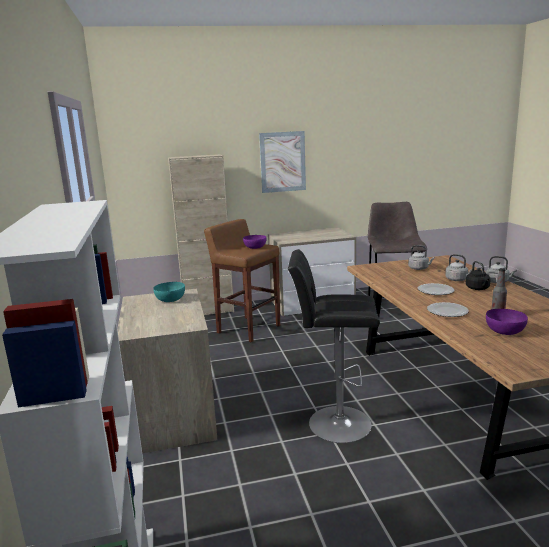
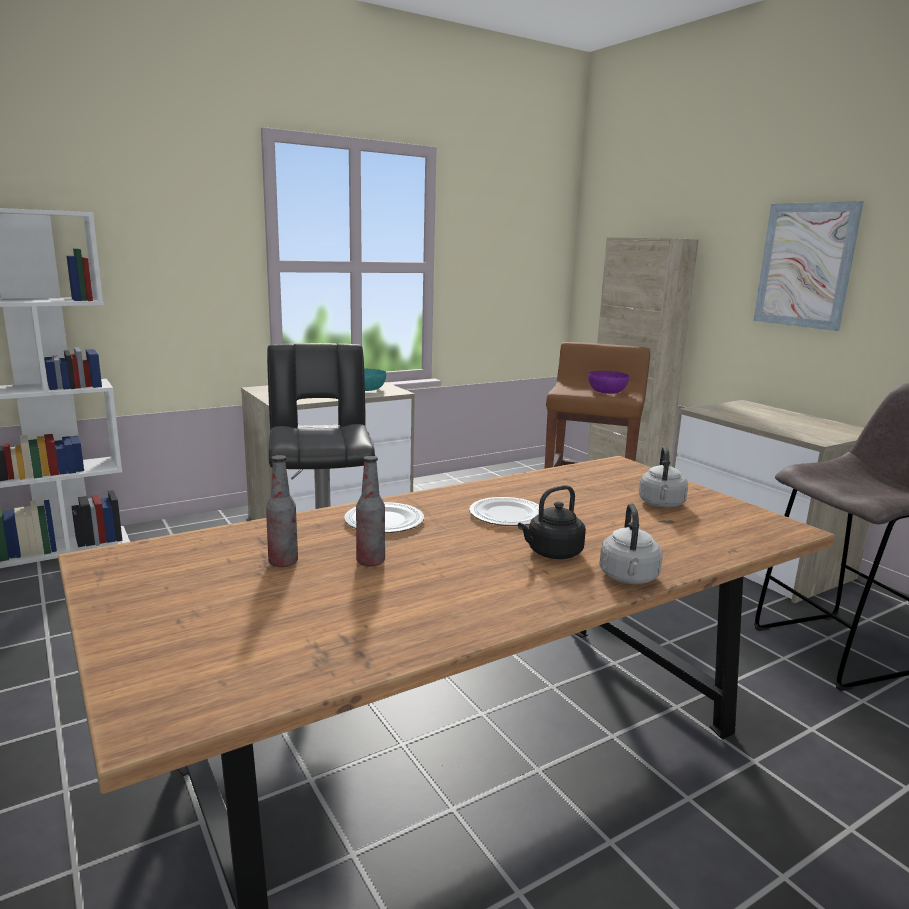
camera: 70 degrees right, 0 degrees up
(457, 280) = (607, 536): grey kettle -> none
(504, 331) = (283, 563): purple bowl -> bottle

